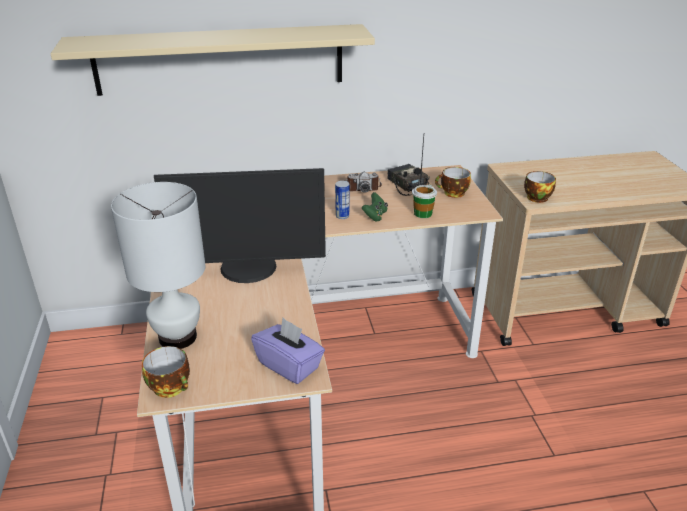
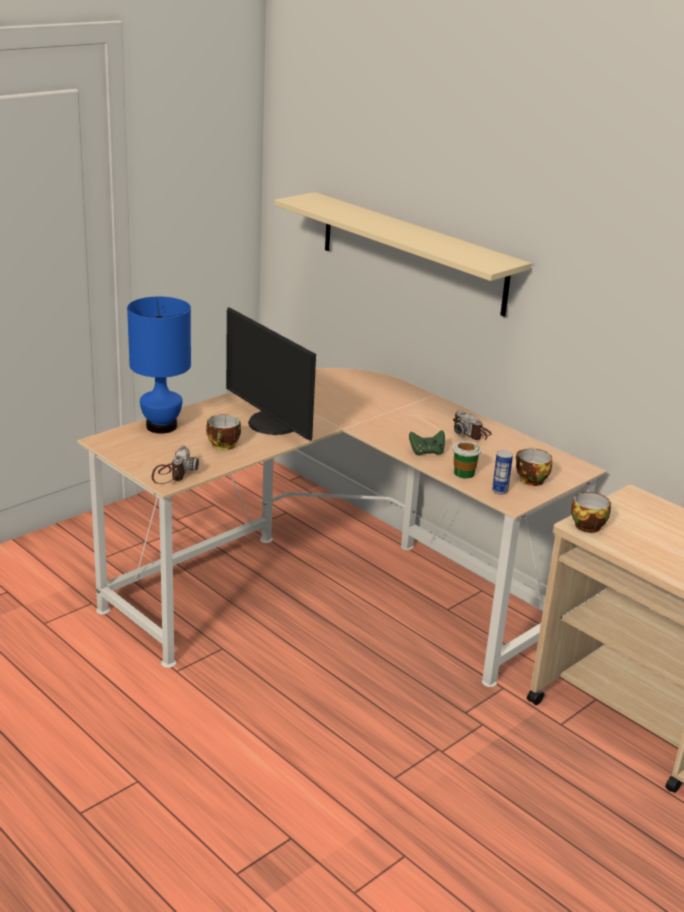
camera: 55 degrees right, 5 degrees down
(172, 387) = (110, 442): cup -> cup (224, 446)
(177, 337) = (162, 426): white table lamp -> blue table lamp
(289, 365) = (172, 473): purple tissue box -> camera
(342, 216) = (405, 438): can -> can (499, 491)
(406, 184) = (512, 452): radio -> none

